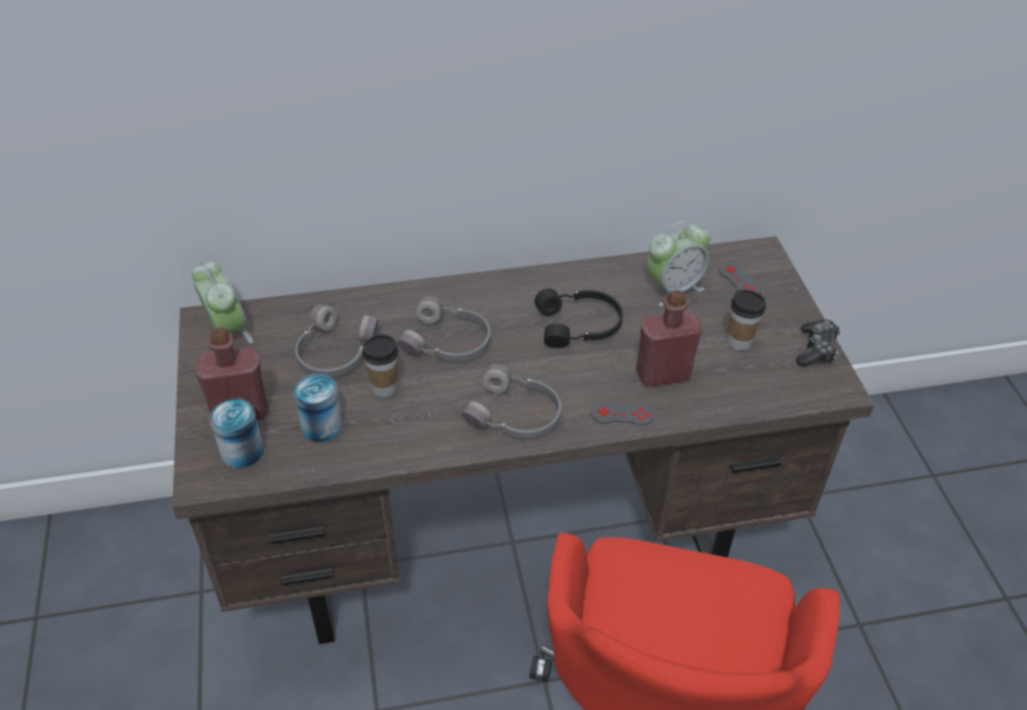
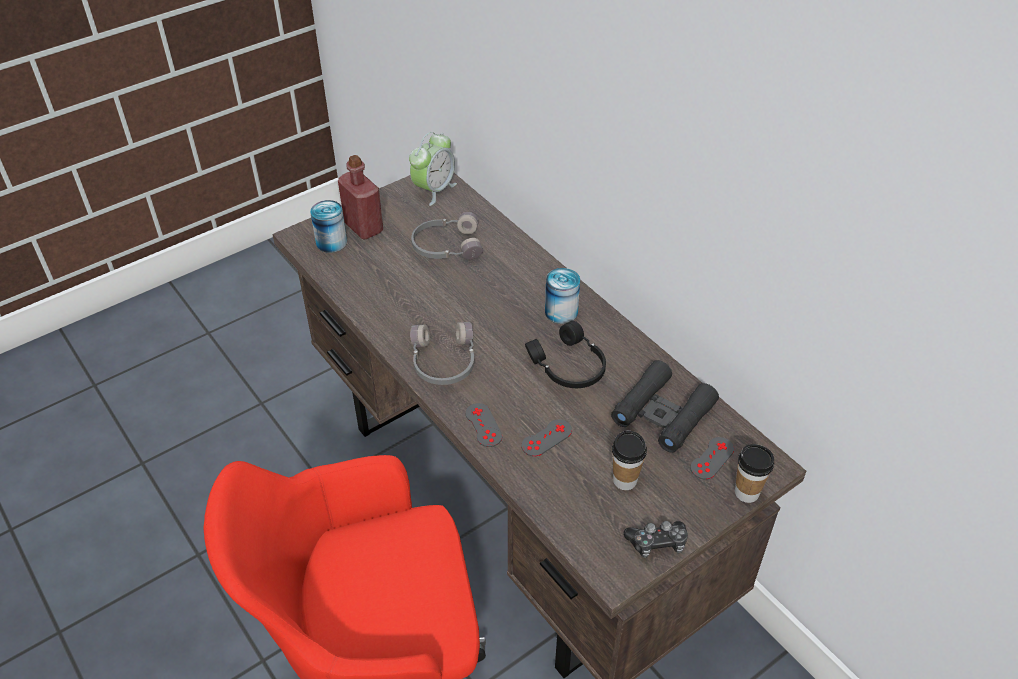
camera: 65 degrees right, 0 degrees up
(322, 426) = (373, 268): can -> can (561, 312)
(384, 388) = (427, 283): cup -> cup (746, 493)
(448, 343) = (495, 298): grey headphones -> none
(663, 374) = (546, 438): red bottle -> grey game controller
(673, 288) = (663, 413): alarm clock -> black binoculars

